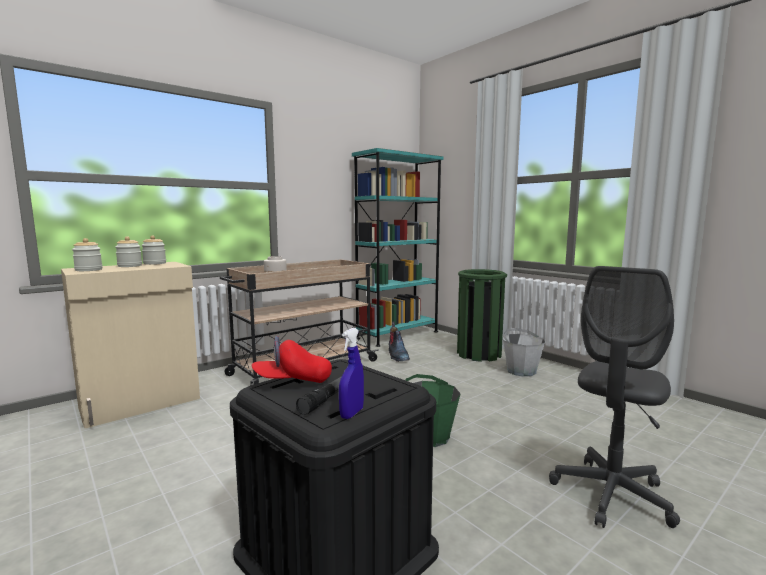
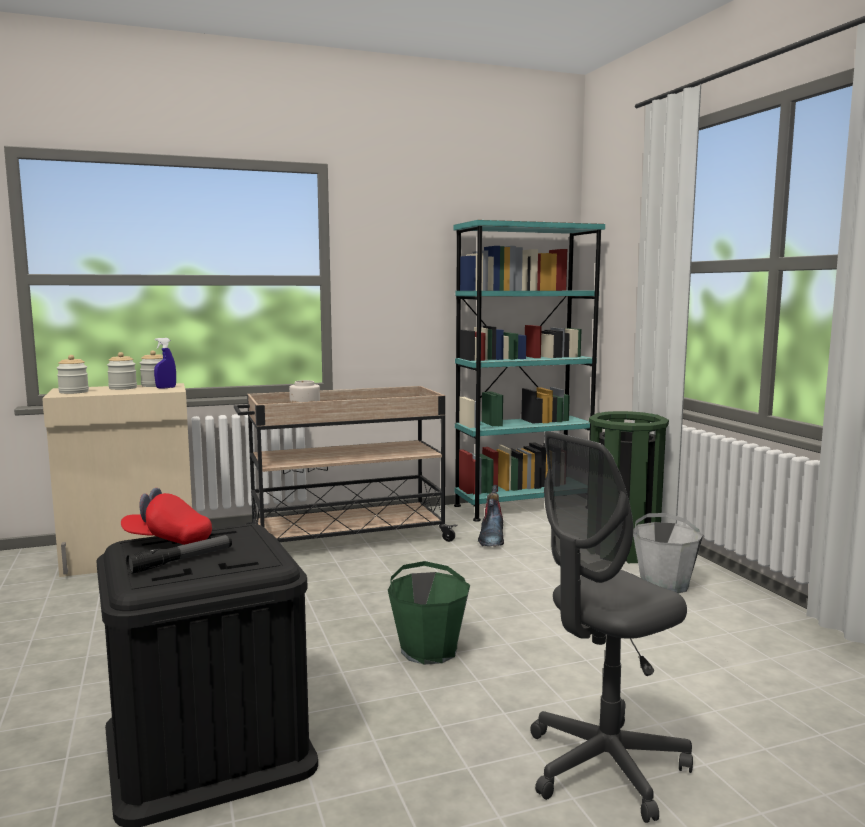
camera: 20 degrees right, 0 degrees up
(352, 413) = (176, 579): blue spray bottle -> blue spray bottle (166, 388)

